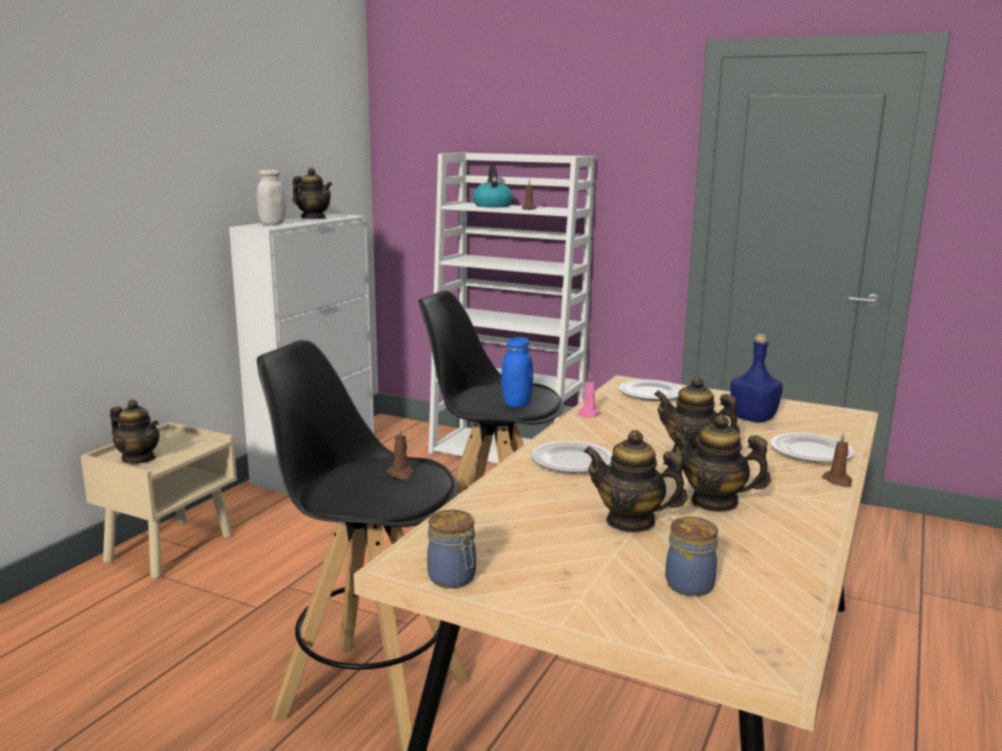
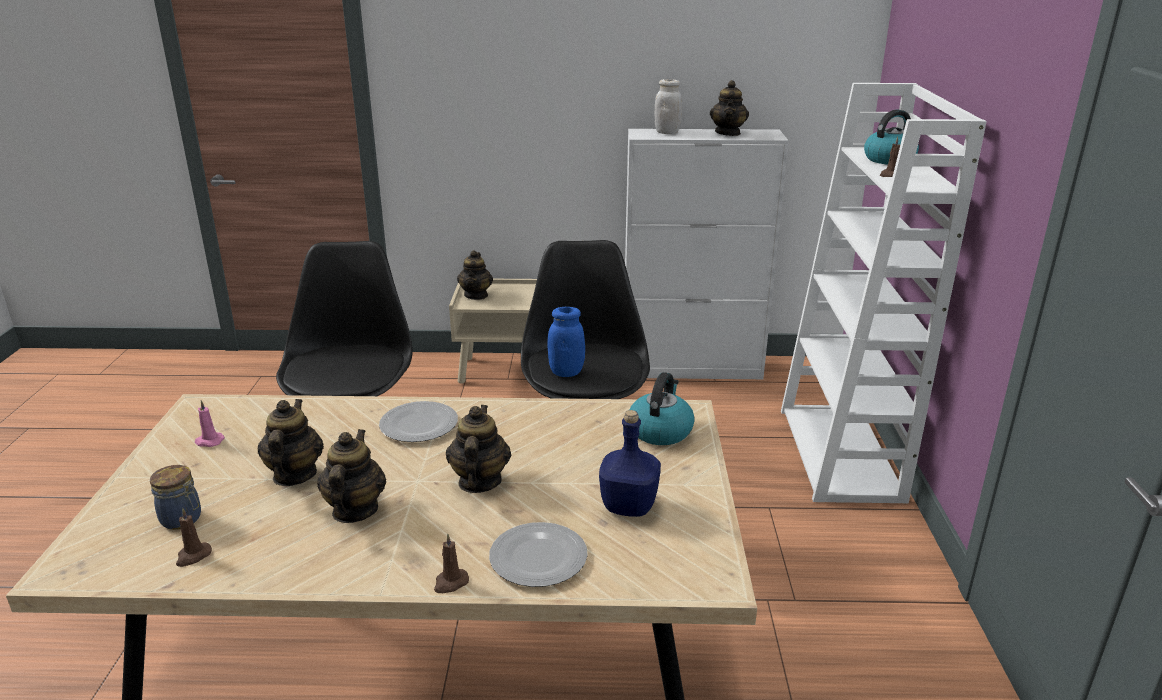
camera: 65 degrees right, 10 degrees up
(401, 474) = (361, 367): brown candle -> brown candle (193, 556)
(453, 579) = (178, 426): jar -> none
(588, 414) = (555, 409): pink candle -> pink candle (209, 441)
(651, 393) = (660, 430): plate -> kettle

